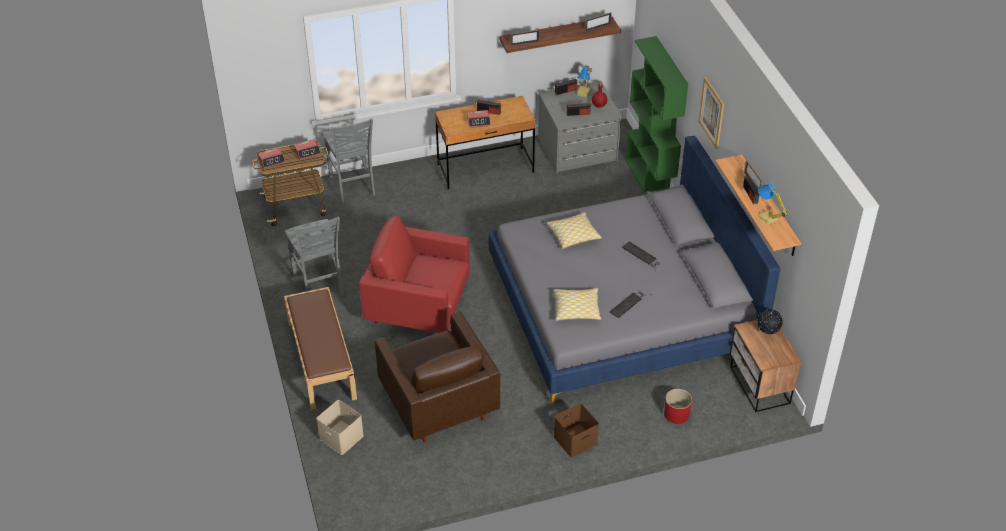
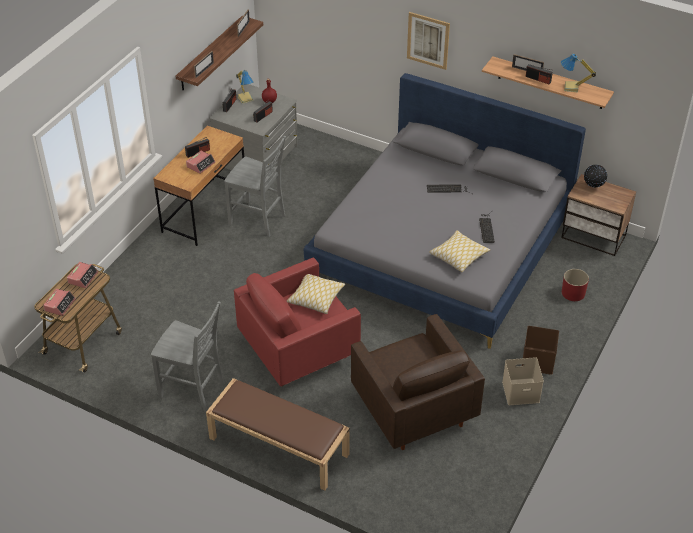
camera: 45 degrees left, 0 degrees up
(340, 437) = (377, 492): beige storage box -> beige storage box (520, 392)
(353, 186) = (112, 294): grey chair -> grey chair (258, 220)
(438, 403) = (412, 409): brown armchair -> brown armchair turned 45 degrees clockwise
(573, 235) = (382, 206): pillow -> pillow (316, 298)
(649, 181) = (339, 146): green bookcase -> none

